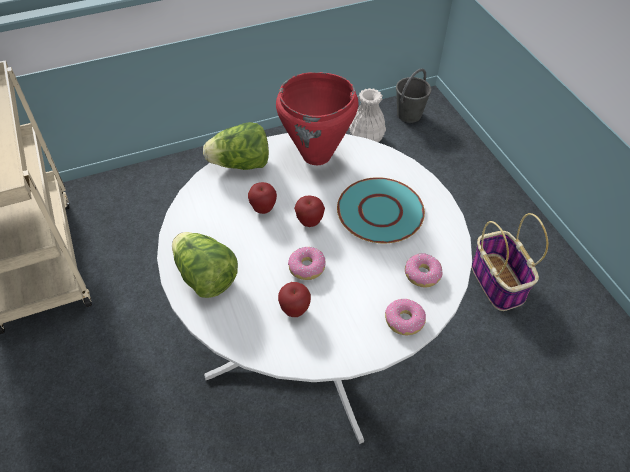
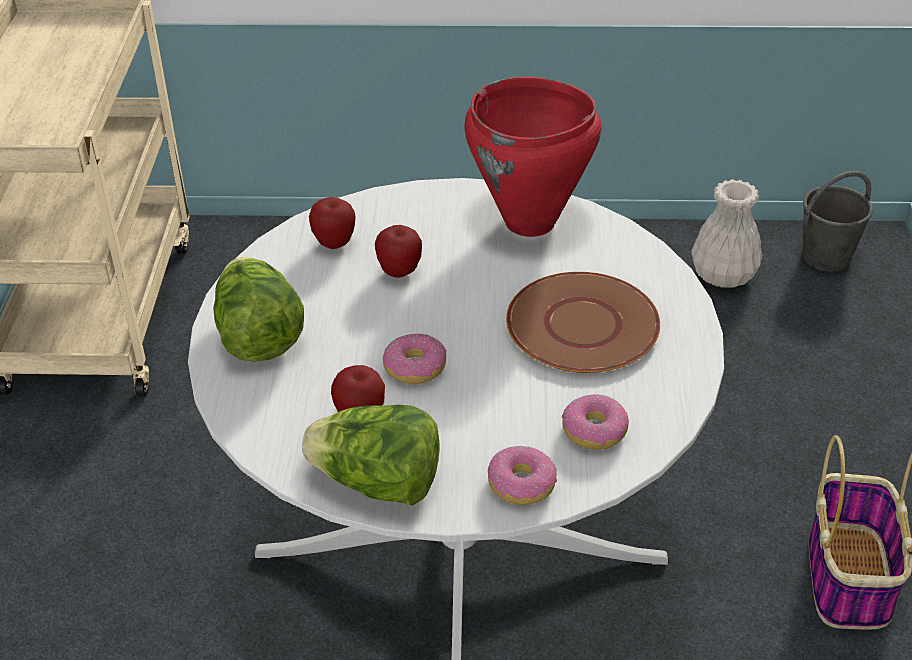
camera: 25 degrees right, 10 degrees down
(240, 164) = (403, 205): lettuce -> lettuce (378, 484)
(309, 222) = (459, 308): apple -> apple (334, 243)
(381, 211) = (583, 325): turquoise plate -> brown plate

